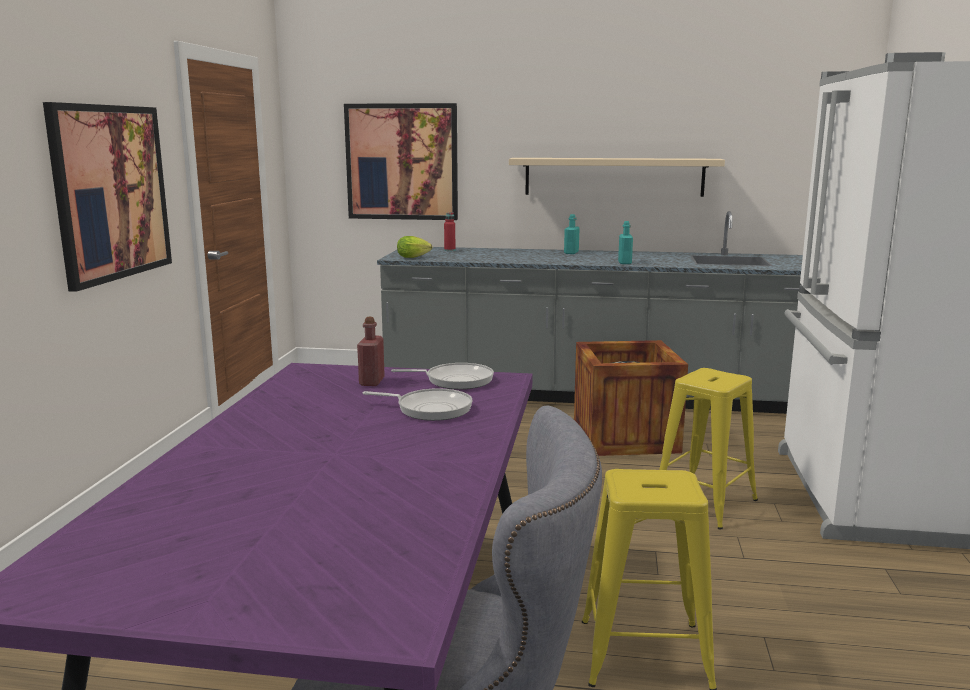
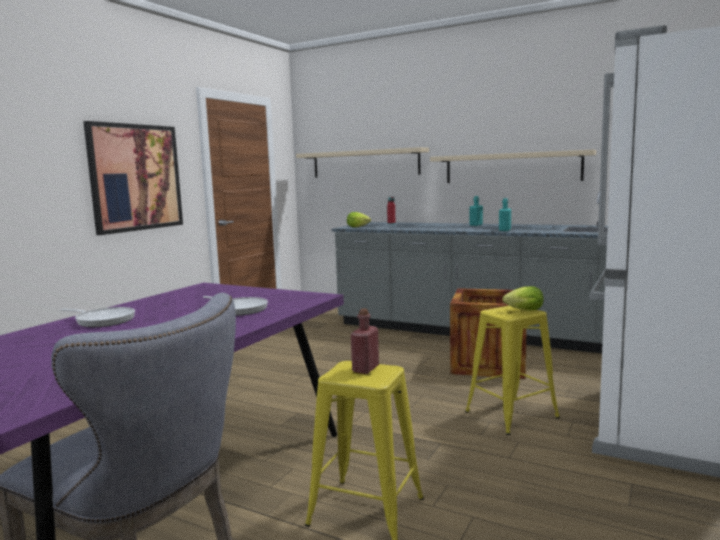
camera: 20 degrees right, 5 degrees down
(372, 382) = (231, 294): red bottle -> red bottle (365, 369)
(402, 162) = (365, 163): picture -> beige shelf
(455, 380) = (283, 295): frying pan -> frying pan (103, 320)
(723, 376) = (522, 310): none -> lettuce

